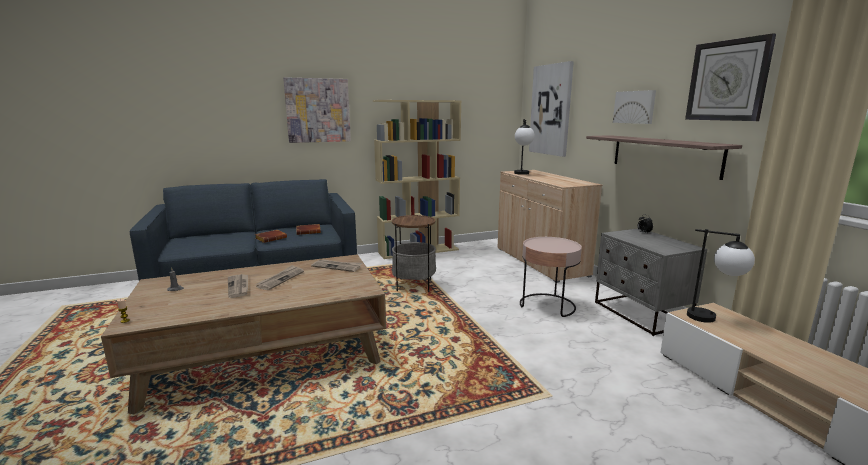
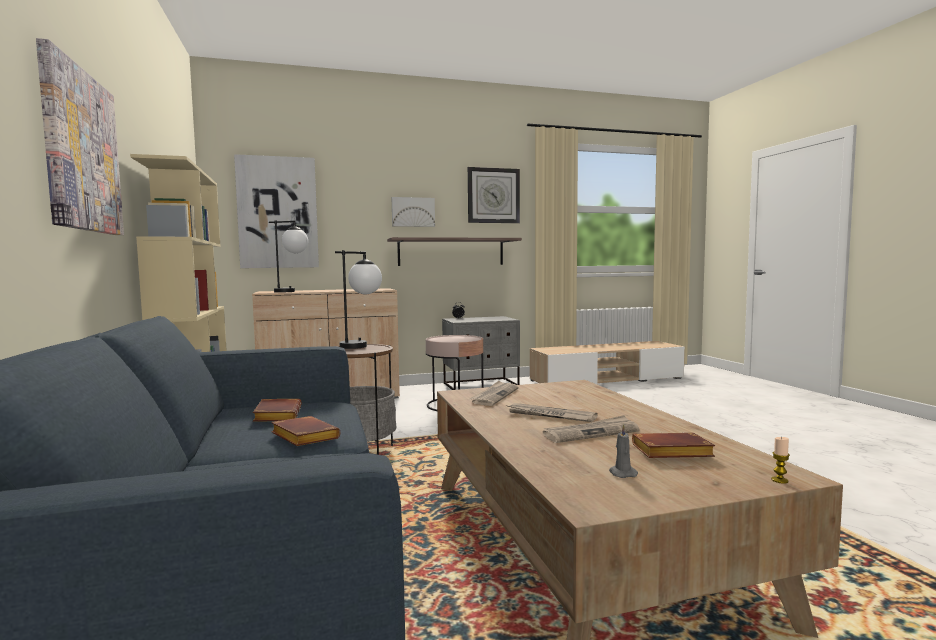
camera: 85 degrees left, 10 degrees down
(188, 302) = (670, 453): none -> brown book
(713, 319) = (557, 350): table lamp -> table lamp (361, 345)

